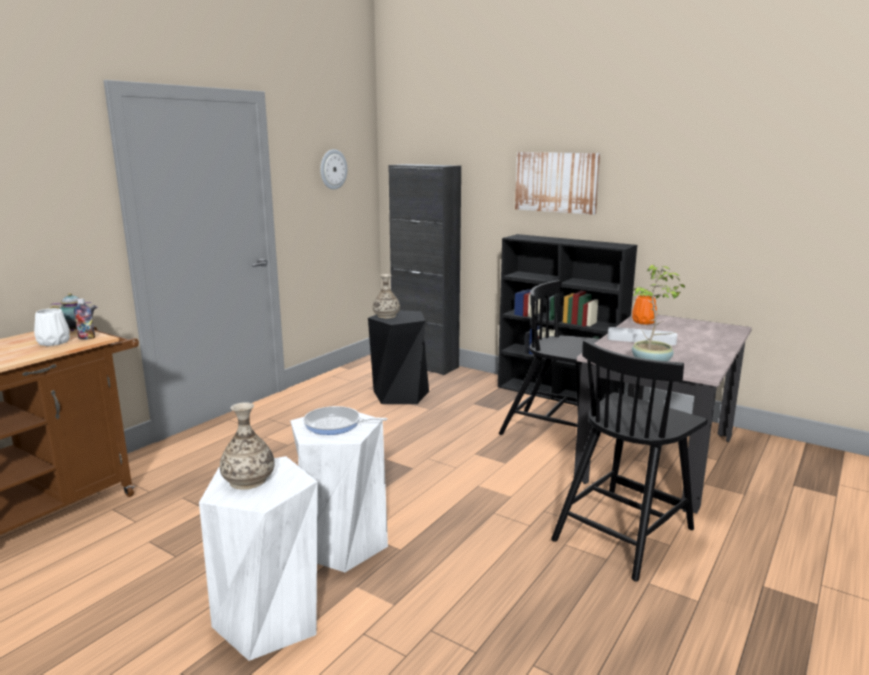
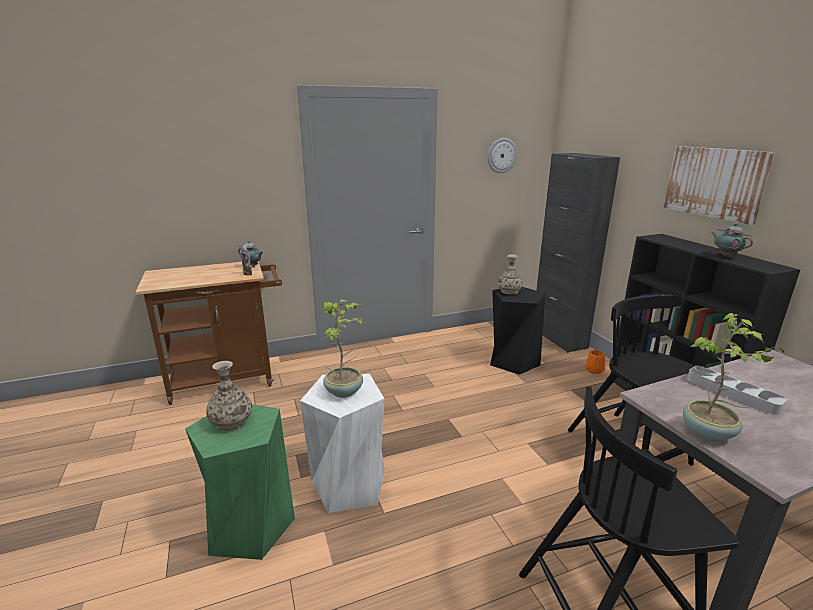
camera: 35 degrees right, 5 degrees up
(54, 342) = (228, 273): white vase -> none
(269, 618) = (250, 526): white stool -> green stool
(336, 425) = (345, 391): frying pan -> potted plant
(584, 243) = (726, 256): none -> teapot
(644, 322) = (766, 367): orange vase -> orange vase (595, 370)

